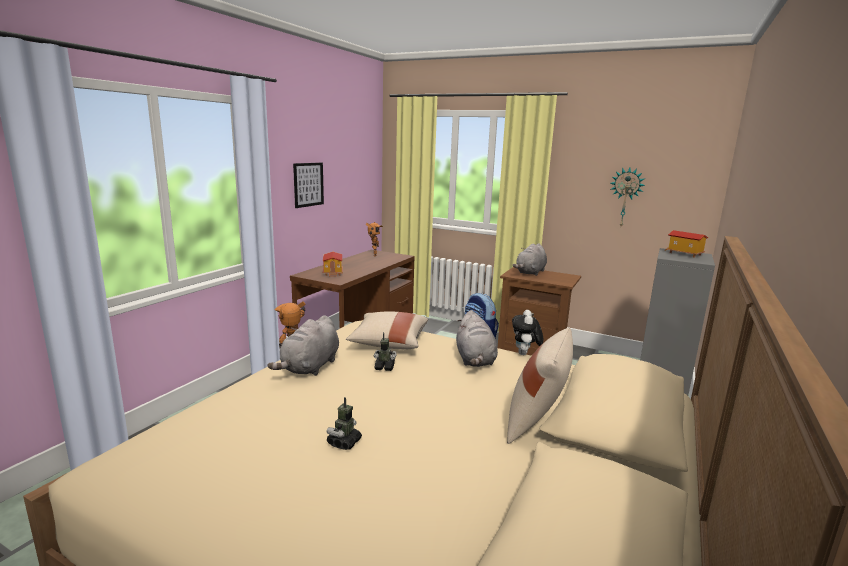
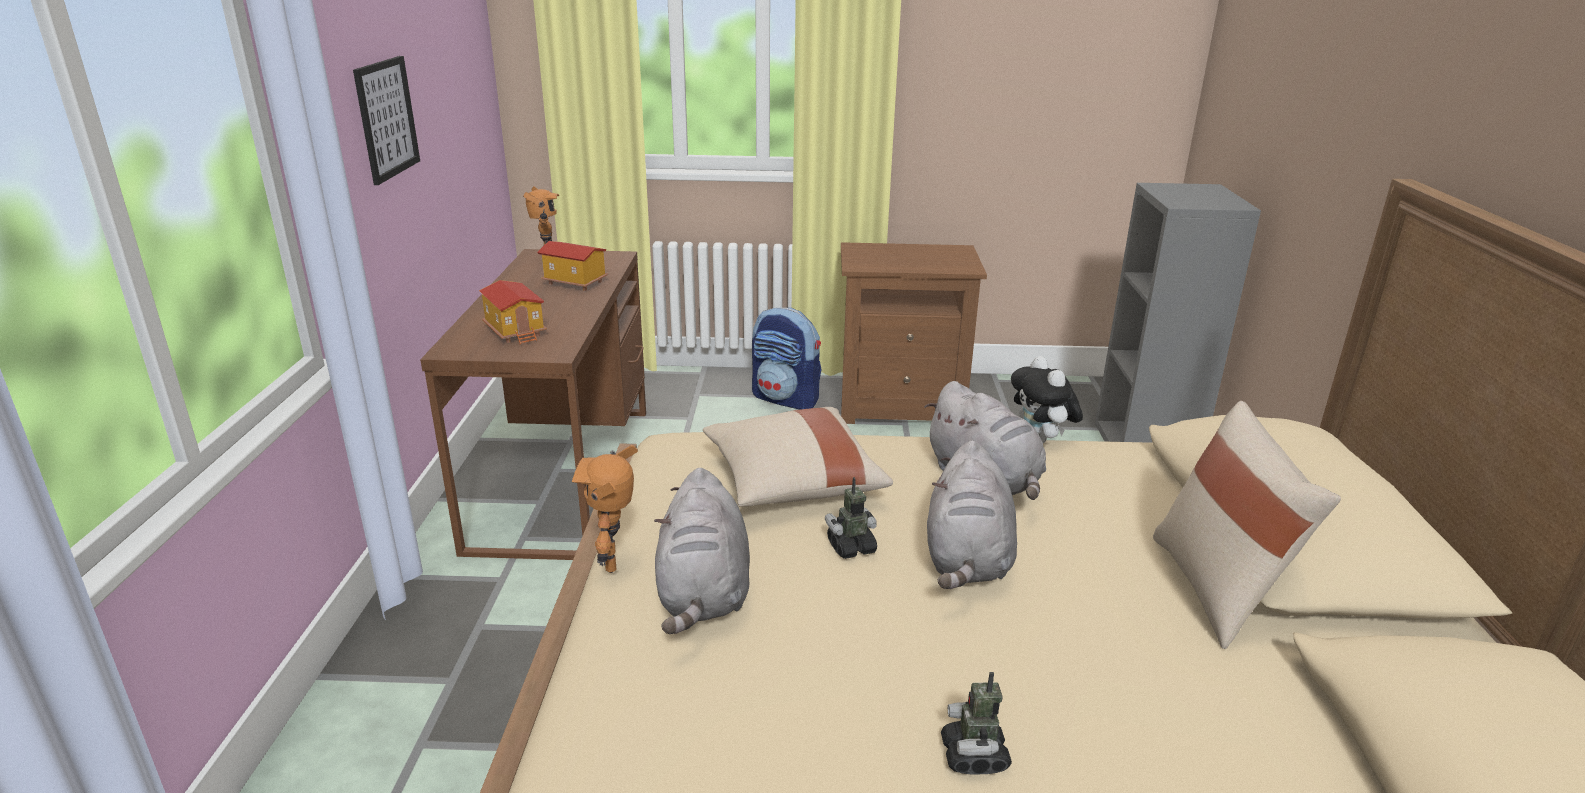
camera: 25 degrees left, 10 degrees up
(530, 272) = (886, 254): grey plush toy -> grey plush toy (967, 559)
(625, 197) = (1039, 84): wall clock -> none
(684, 254) = (1188, 191): toy house -> toy house (574, 283)

